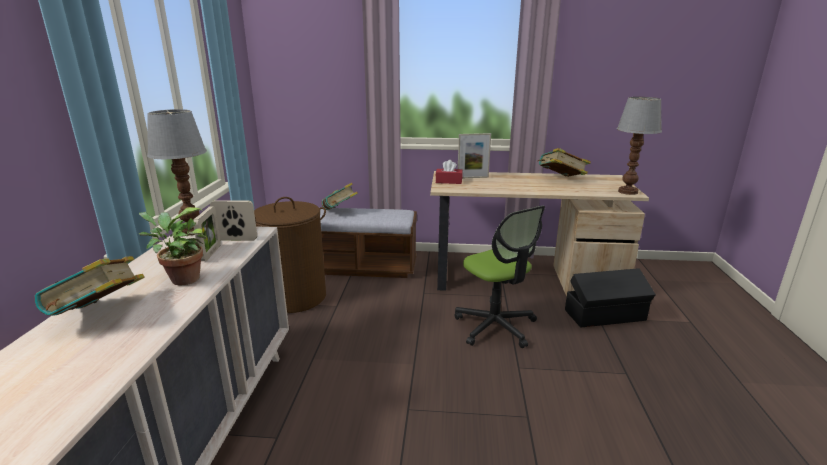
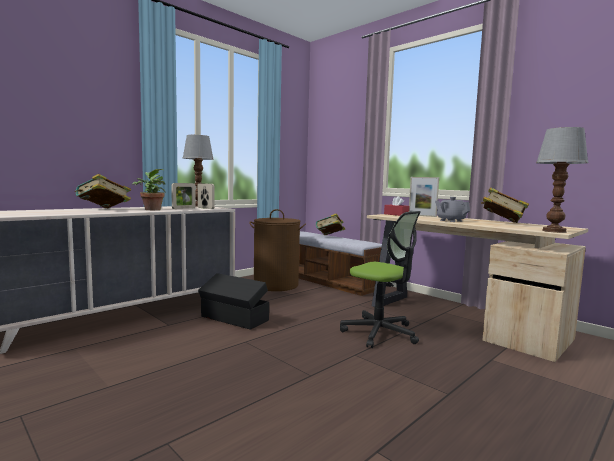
camera: 40 degrees right, 15 degrees down
(495, 326) = (380, 333): office chair -> office chair turned 60 degrees counterclockwise
(524, 187) = (450, 221): none -> grey teapot
(606, 316) = (503, 361): black storage box -> black storage box (234, 319)

